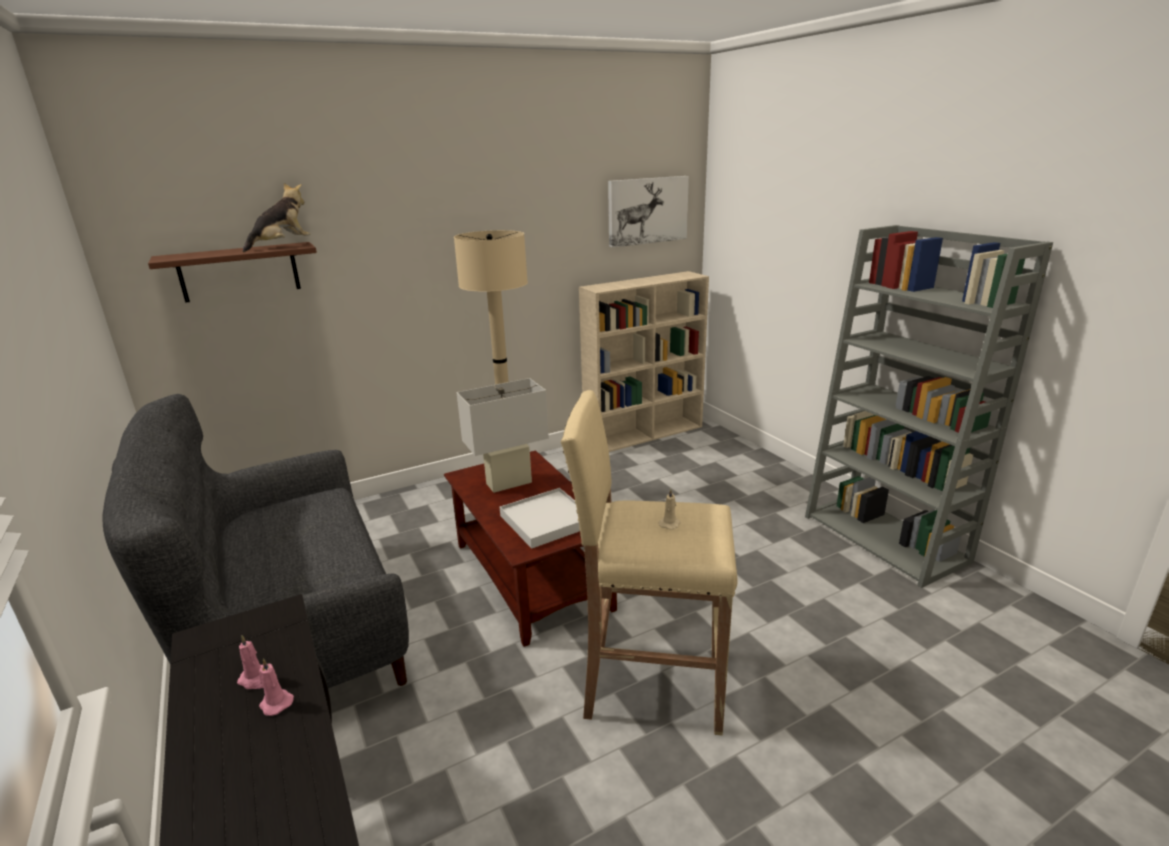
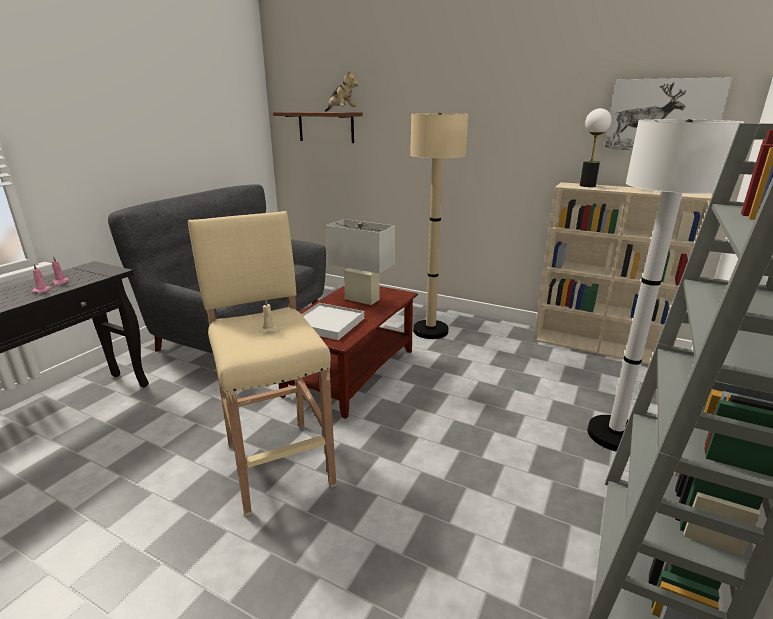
camera: 55 degrees right, 0 degrees up
(282, 246) = (340, 112): plush toy -> plush toy turned 45 degrees clockwise
(610, 285) = (587, 185): none -> table lamp
(760, 487) = (614, 435): none -> white floor lamp

